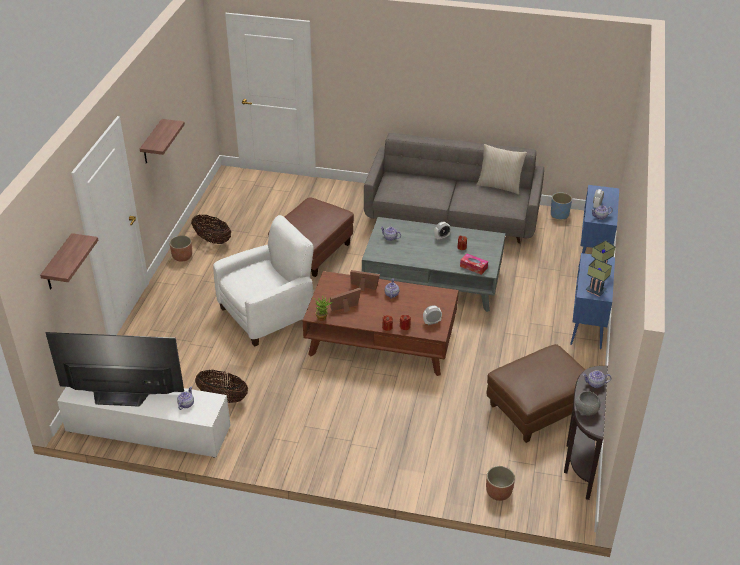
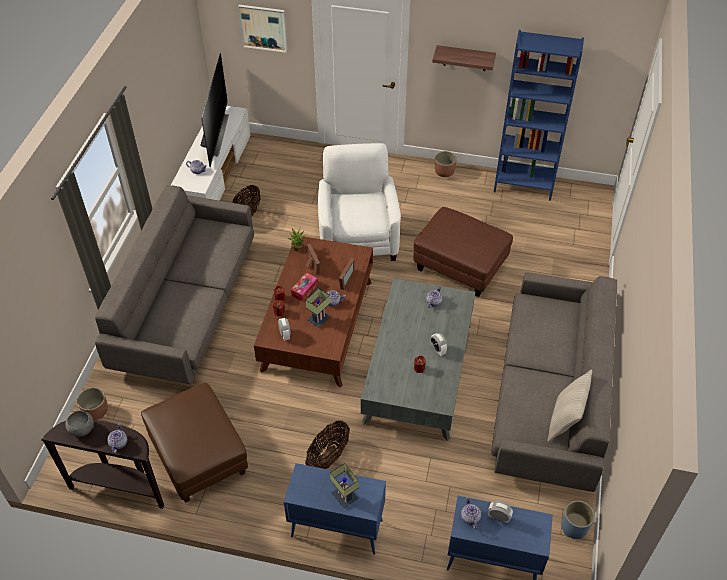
camera: 90 degrees right, 10 degrees up
(58, 263) = (263, 28): shelf -> picture
(211, 211) = (523, 185): none -> blue bookcase
(212, 240) = (474, 190): basket -> basket (328, 456)
(267, 314) = (358, 237): white armchair -> white armchair turned 150 degrees counterclockwise
(359, 434) = (188, 307): none -> grey sofa
(473, 267) = (381, 378): tissue box -> tissue box (304, 289)
(594, 291) = (306, 485): table lamp -> table lamp (318, 318)

